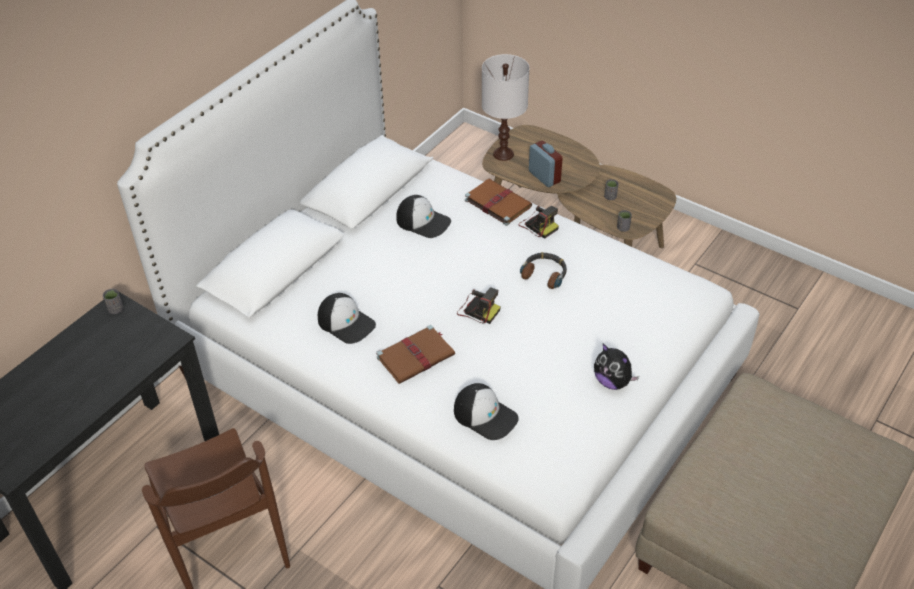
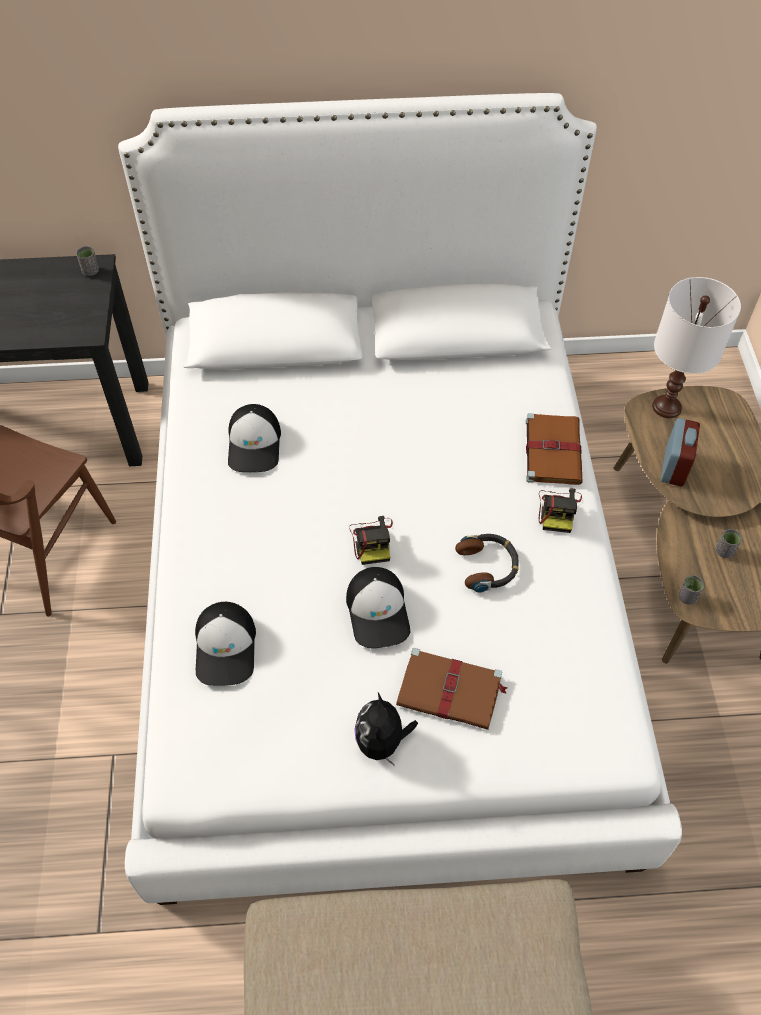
camera: 50 degrees right, 10 degrees up
(416, 356) = (260, 532): brown book -> brown book (451, 691)
(423, 221) = (457, 407): cap -> cap (378, 611)

